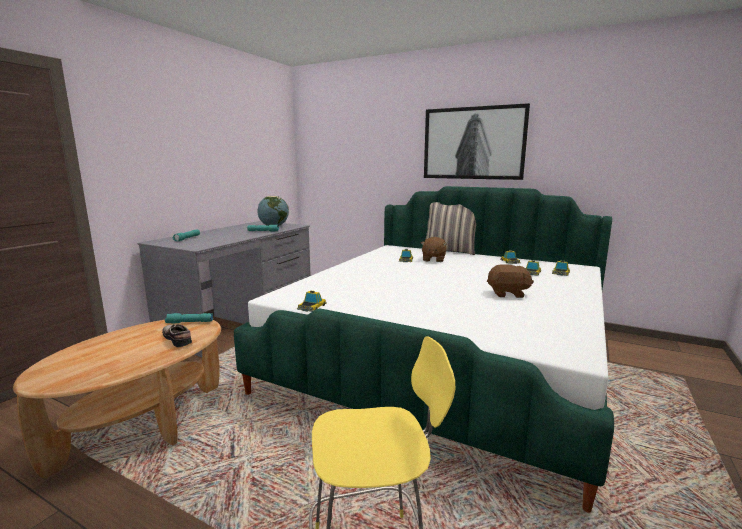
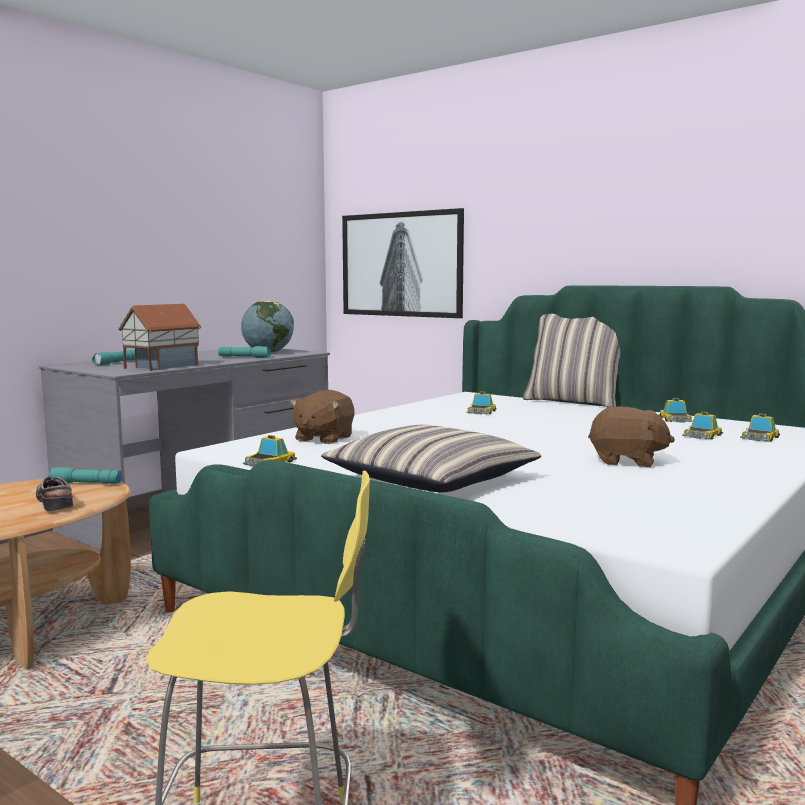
camera: 10 degrees right, 5 degrees down
(218, 241) = (161, 366): none -> toy house
(414, 315) = (431, 480): none -> pillow
(433, 259) = (532, 412): brown plush toy -> brown plush toy (323, 438)
(473, 143) = (618, 208): picture -> picture (401, 264)

